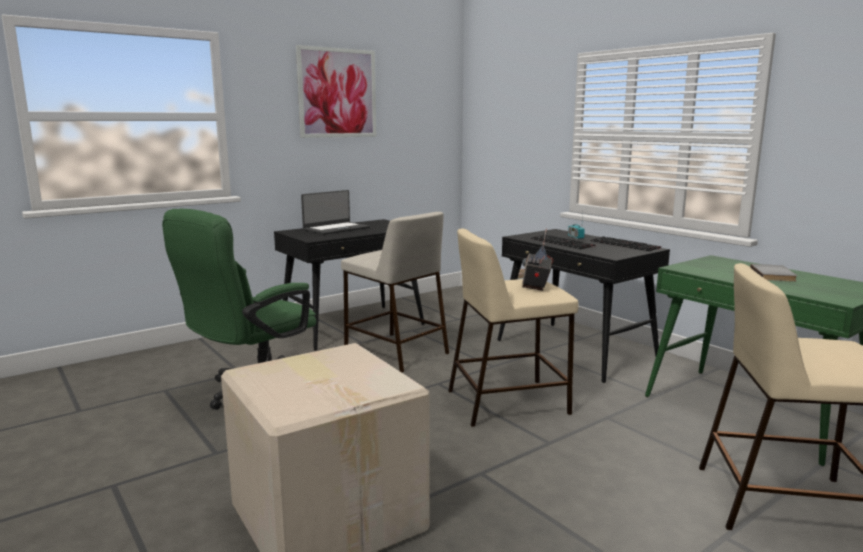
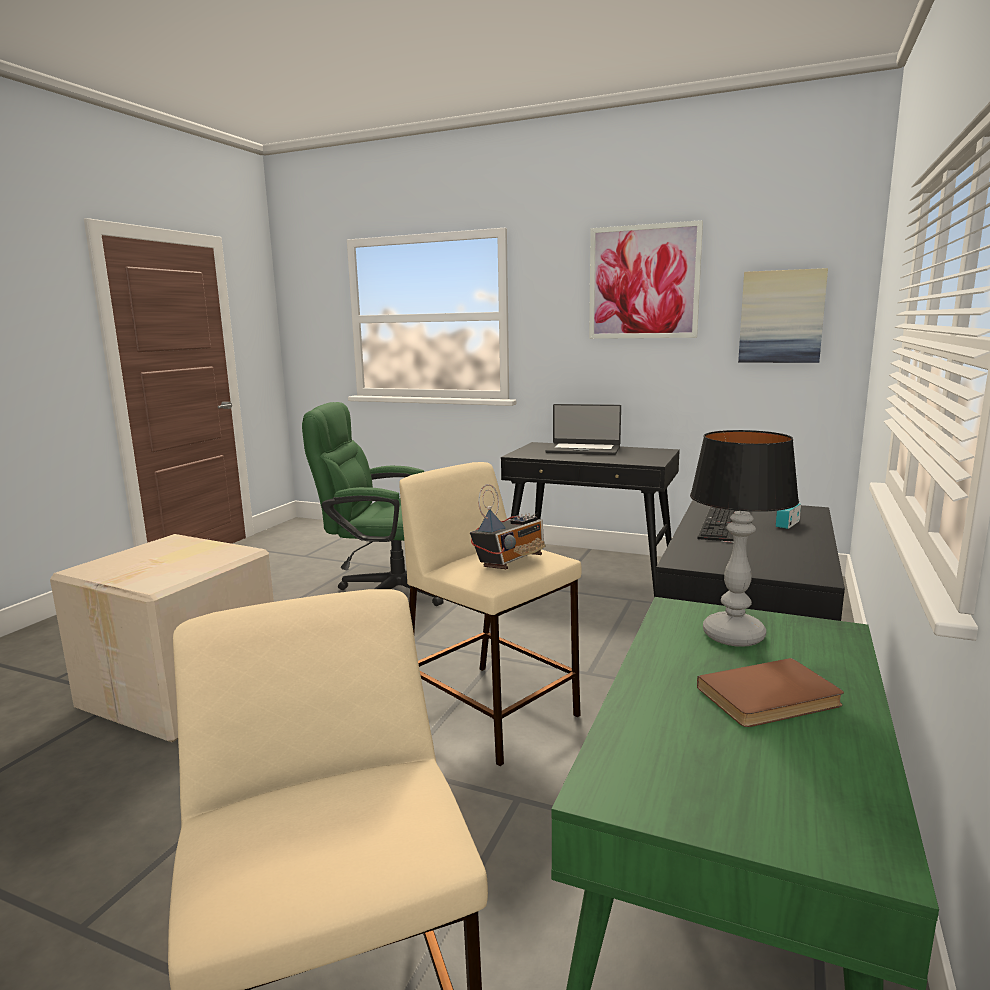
camera: 60 degrees right, 0 degrees up
(395, 351) = (553, 610): beige stool -> none
(420, 122) = (781, 317): none -> picture
(535, 285) = (510, 561): radio -> radio turned 150 degrees clockwise
(626, 244) = (804, 556): keyboard -> none
(713, 268) = (732, 635): none -> table lamp
(774, 275) = (771, 698): grey book -> brown book

